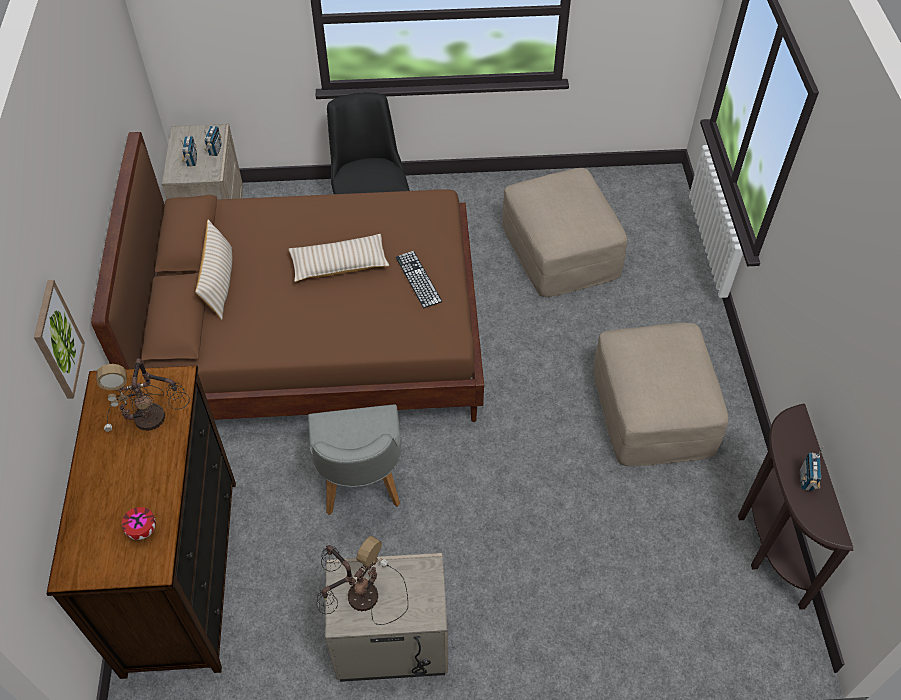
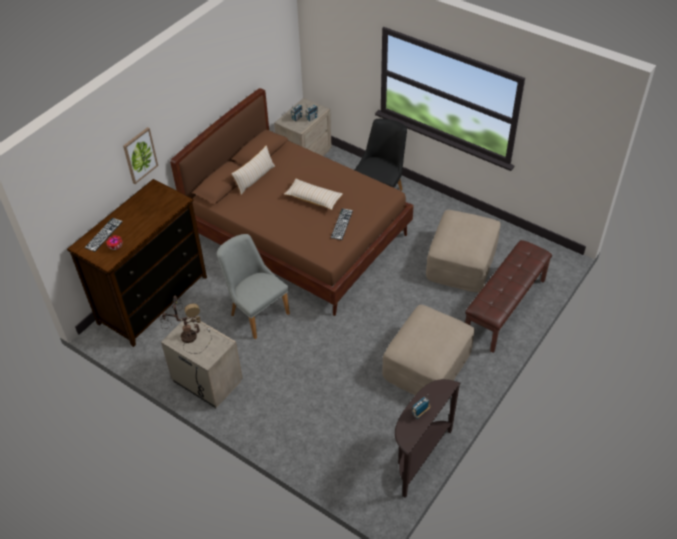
camera: 40 degrees right, 5 degrees down
(95, 522) = (103, 234): none -> keyboard
(152, 419) = (157, 209): table lamp -> none
(361, 487) = (255, 311): grey chair -> grey chair turned 105 degrees clockwise
(668, 279) = (505, 309): none -> brown bench

